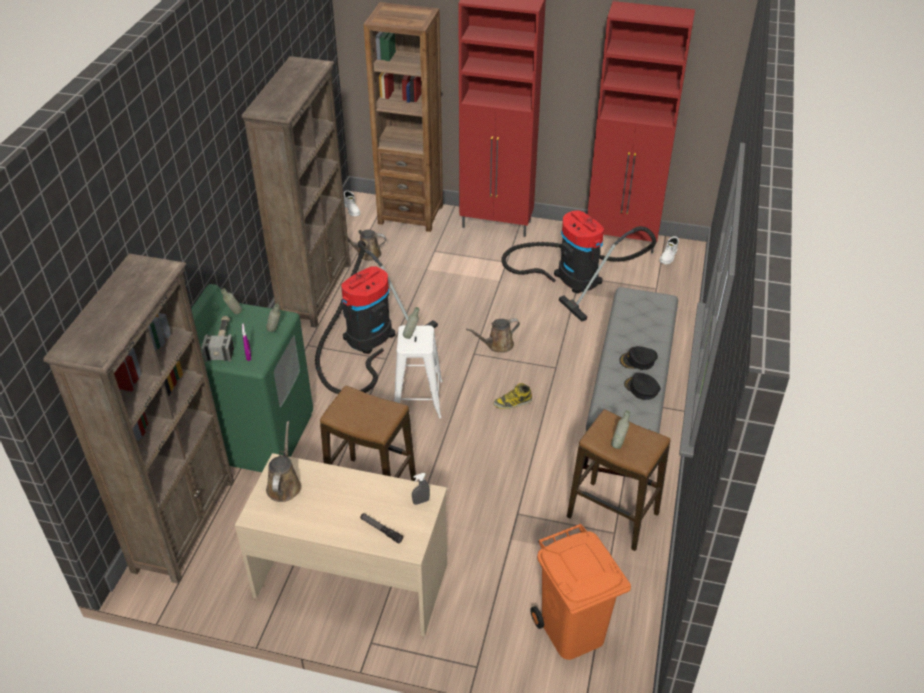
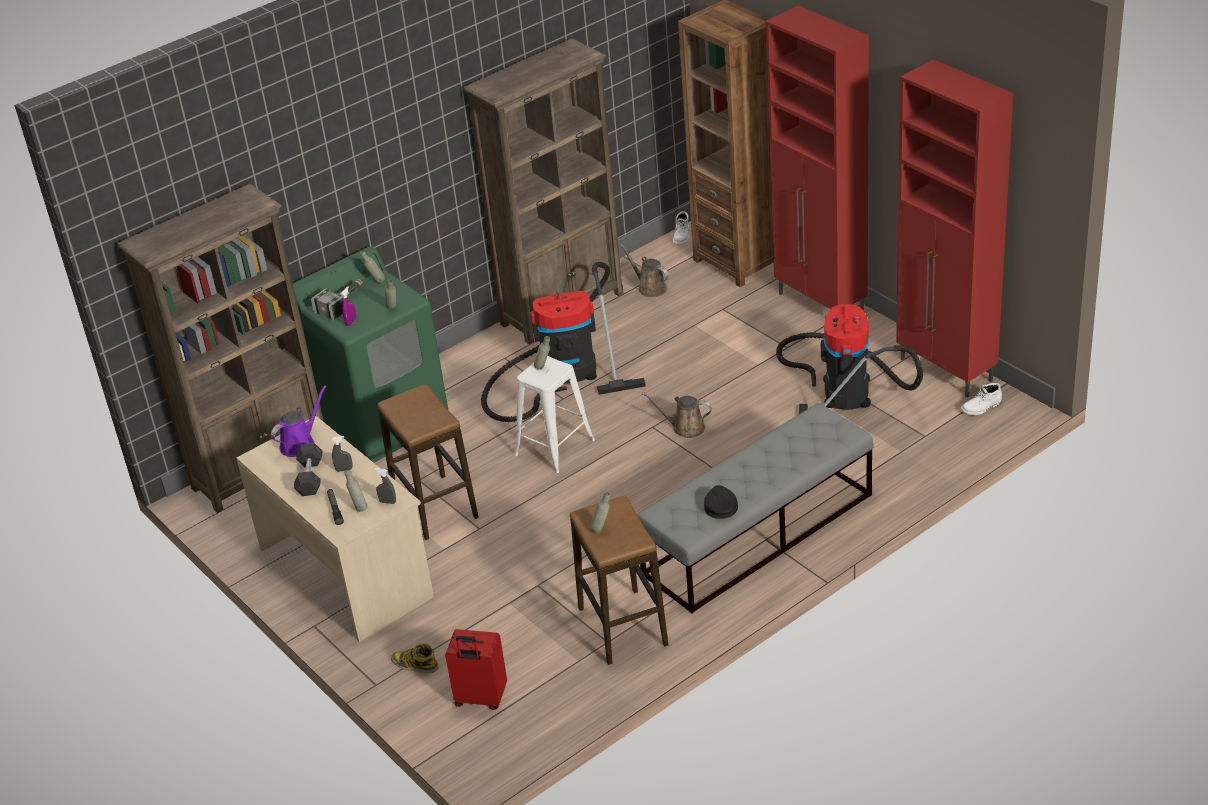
camera: 40 degrees right, 5 degrees down
(284, 484) = (300, 443): brown watering can -> purple watering can
(327, 511) = (310, 477): none -> grey dumbbell
(350, 490) = (344, 469): none -> grey spray bottle
(401, 518) = (359, 507): none -> grey bottle
(512, 402) = (640, 488): boot -> boot (414, 664)
(571, 631) = (480, 699): orange trash can -> red suitcase
(638, 361) = (748, 480): black cap -> none

